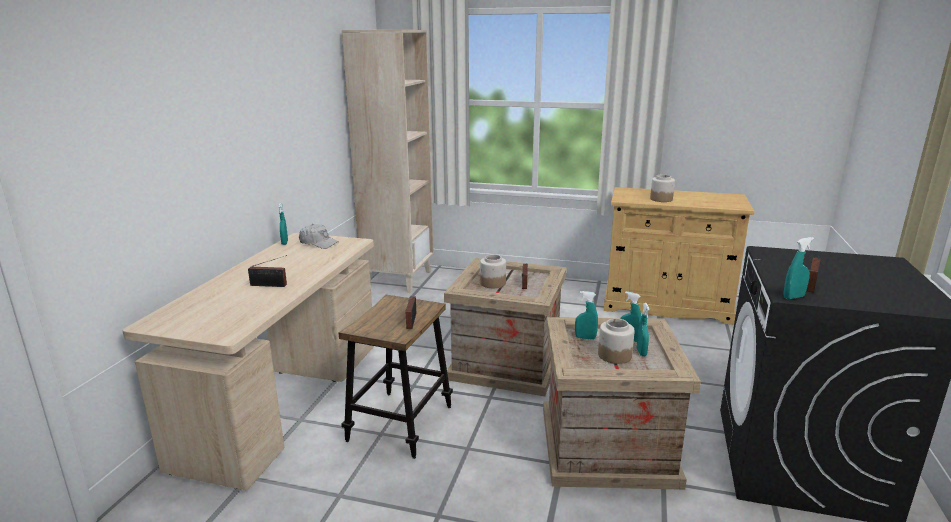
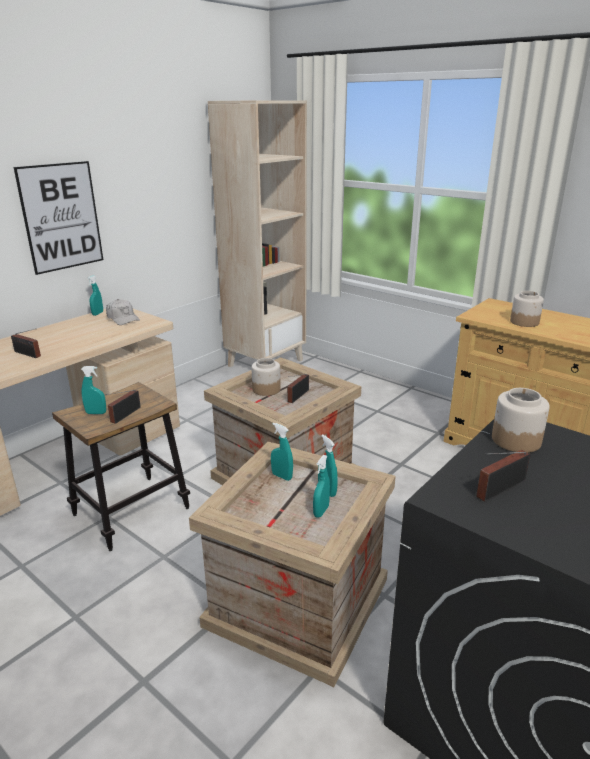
camera: 25 degrees right, 5 degrees up
(250, 145) = (61, 217): none -> picture
(614, 355) = (287, 506): jar -> jar (516, 440)
(793, 297) = (444, 501): turquoise spray bottle -> turquoise spray bottle (96, 413)

